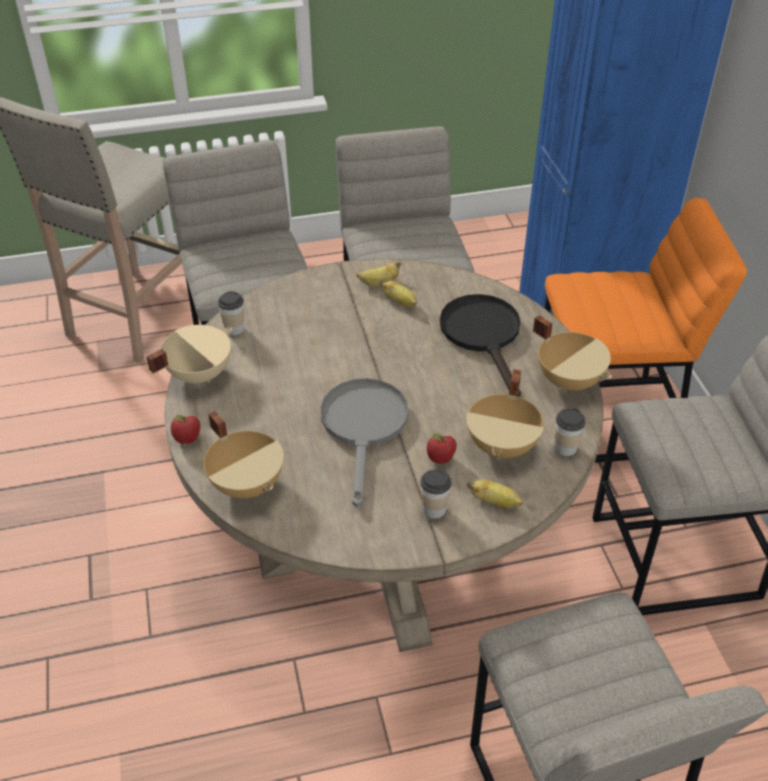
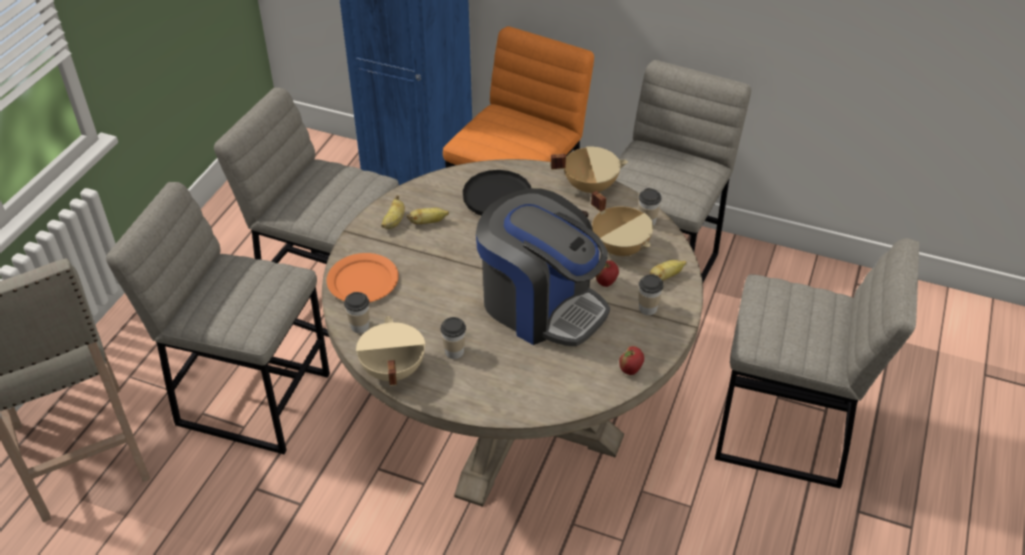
camera: 55 degrees left, 0 degrees up
(187, 440) = (462, 408): apple -> apple (630, 370)
(248, 484) = (541, 393): beige cooking pot -> none
(252, 400) = (454, 351): none -> cup
(289, 302) = (362, 281): none -> orange plate
(364, 427) = (541, 305): grey frying pan -> coffee machine

